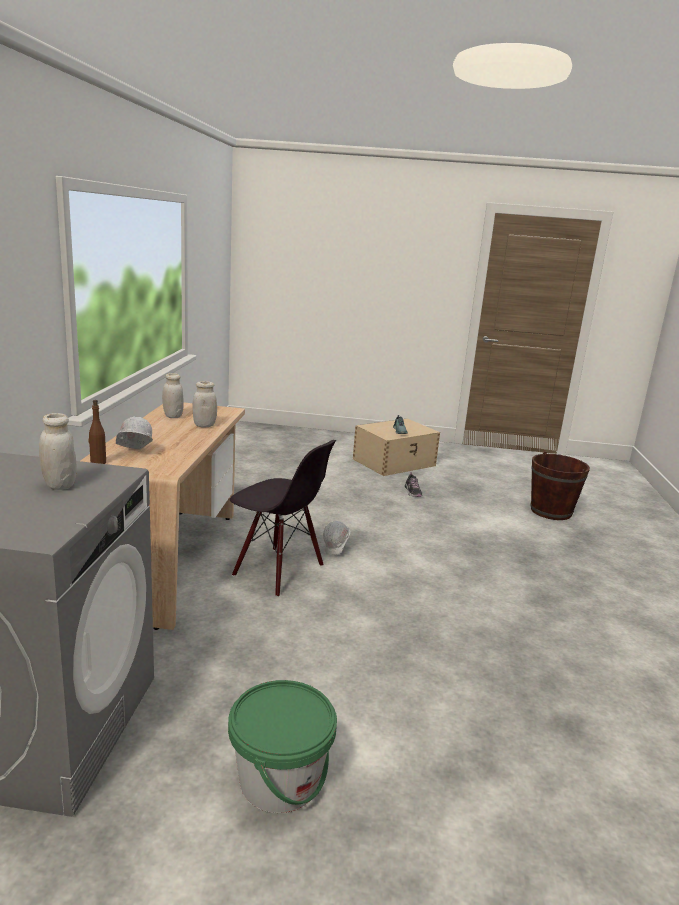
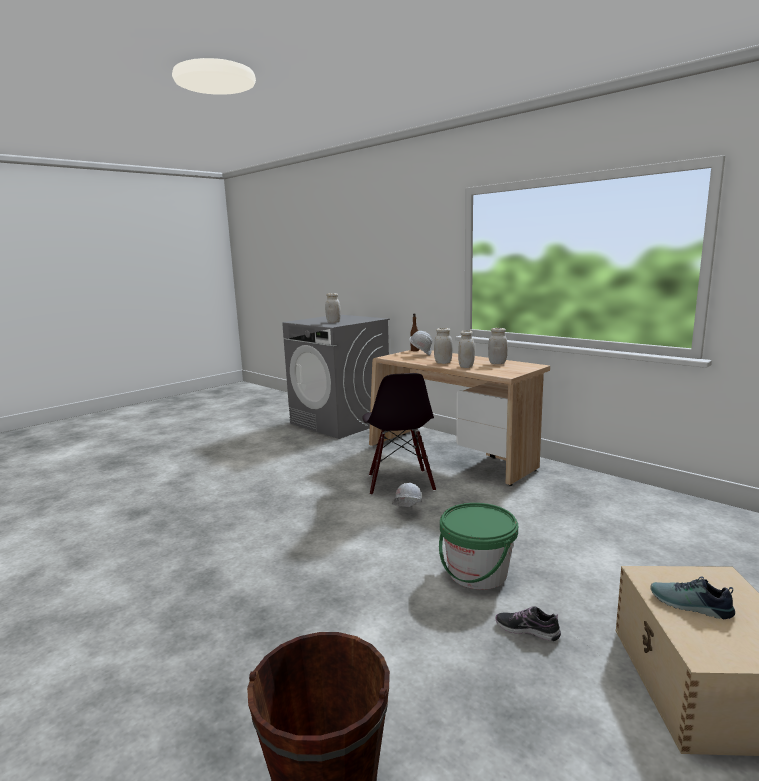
camera: 130 degrees right, 5 degrees down
(190, 436) = (443, 363): none -> white jar
(278, 571) = (400, 482): black chair -> black chair turned 75 degrees counterclockwise
(280, 780) = (247, 448): green bucket -> green bucket (477, 573)

